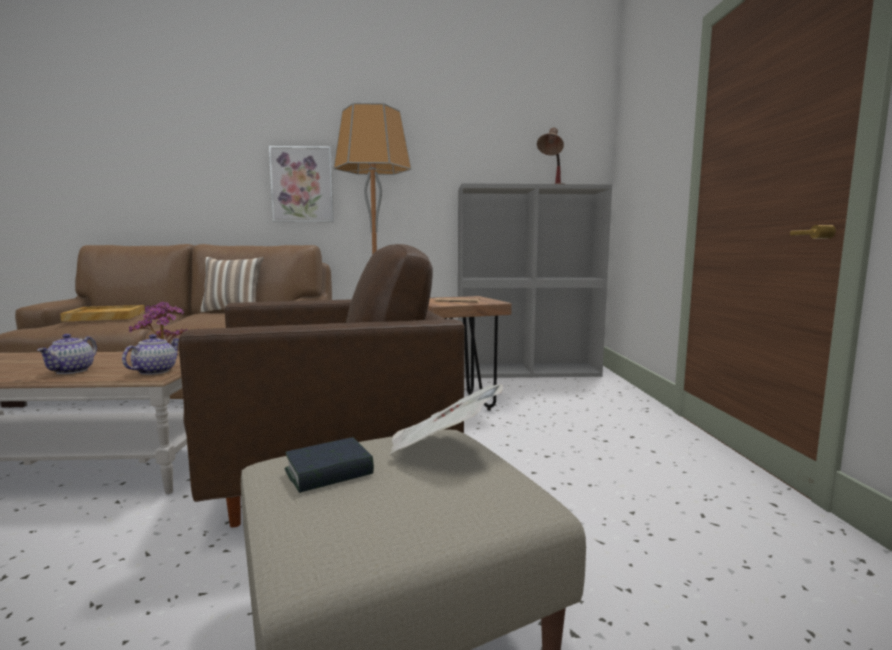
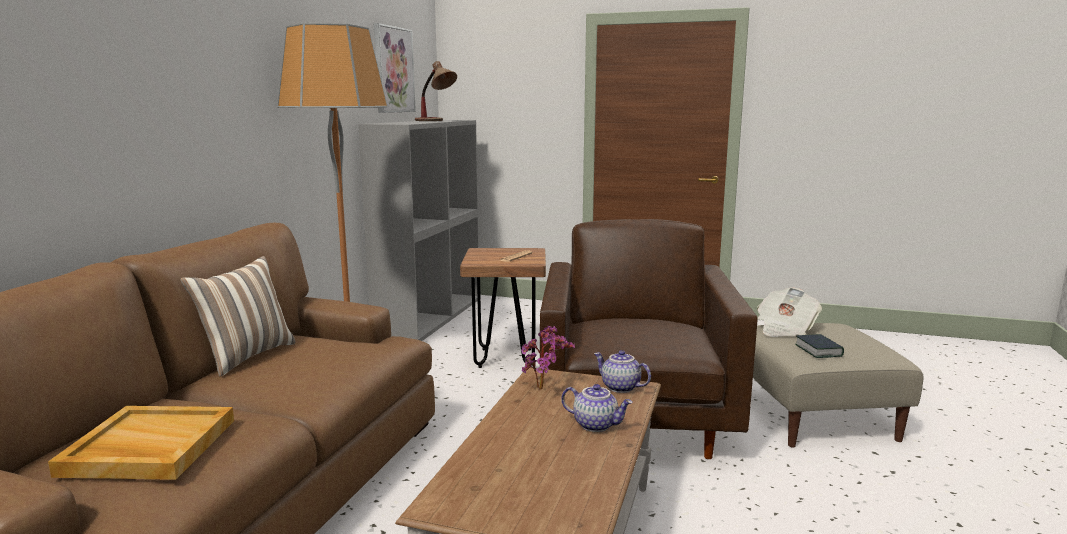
camera: 70 degrees left, 5 degrees up
(302, 185) = (214, 125): picture -> picture (393, 70)

